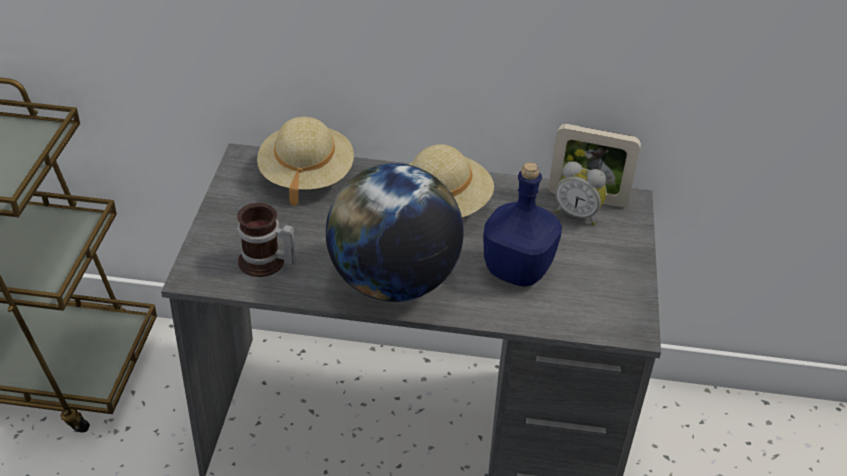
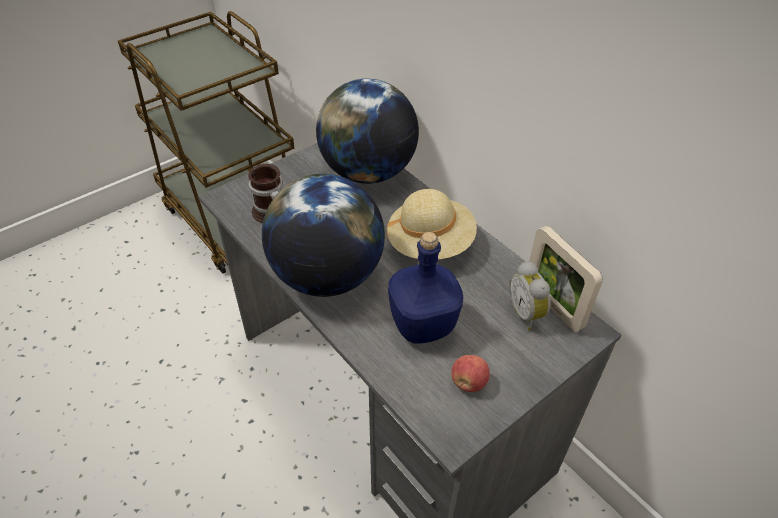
camera: 45 degrees right, 5 degrees up
(306, 176) = (368, 172): beige hat -> globe
(599, 288) = (468, 382): none -> apple

